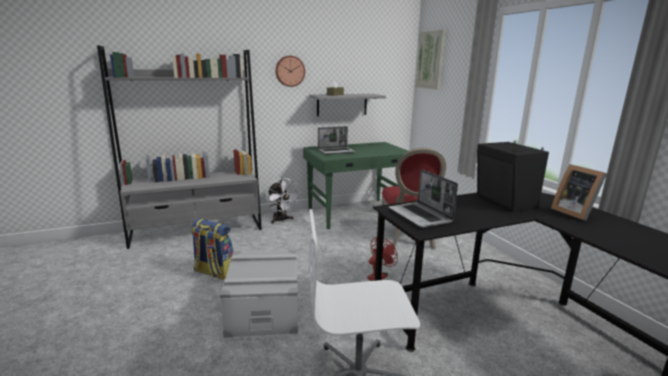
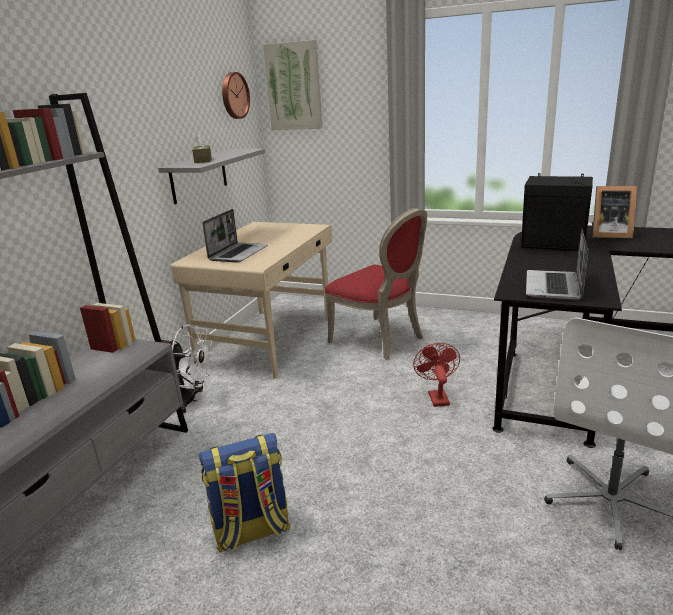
camera: 45 degrees left, 5 degrees up
(264, 308) = (411, 518): grey storage box -> none
(289, 71) = (124, 128): wall clock -> wall clock (234, 95)
(356, 213) = (269, 340): green desk -> beige desk
(420, 216) = (554, 287): laptop -> laptop turned 90 degrees clockwise

